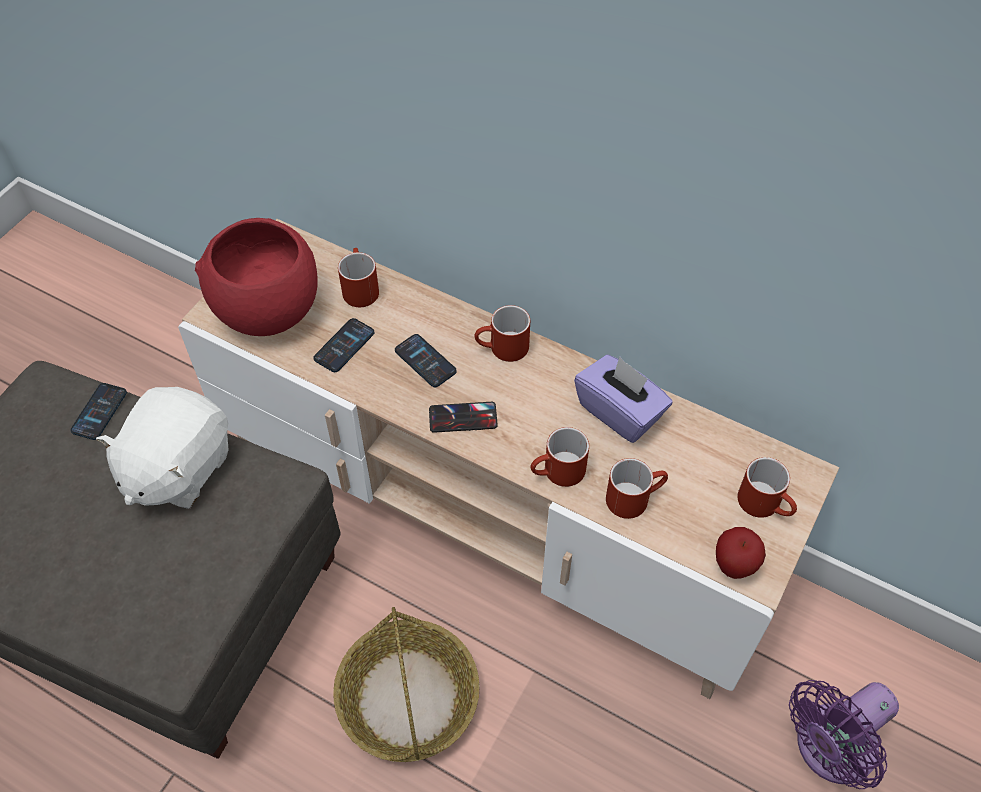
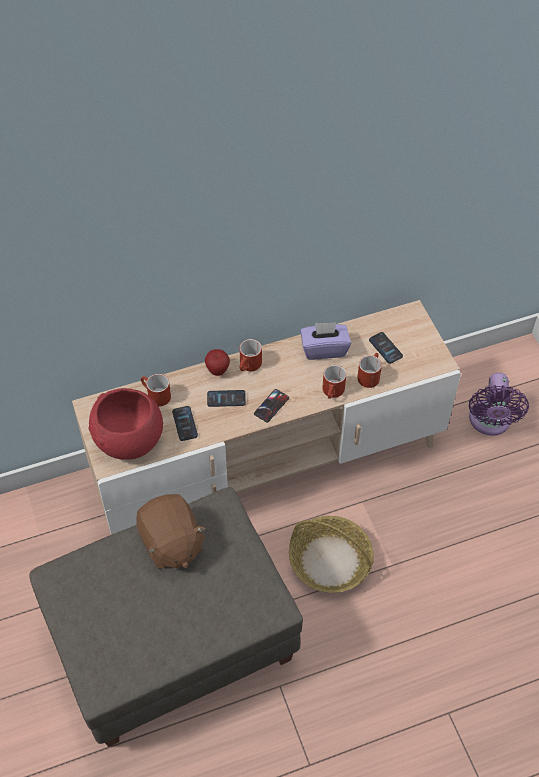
camera: 50 degrees left, 0 degrees up
(99, 412) = (101, 557): phone -> phone (385, 348)
(177, 468) = (171, 543): white plush toy -> brown plush toy
(734, 566) = (430, 366): apple -> apple (217, 370)
(766, 504) = (413, 335): red mug -> none

